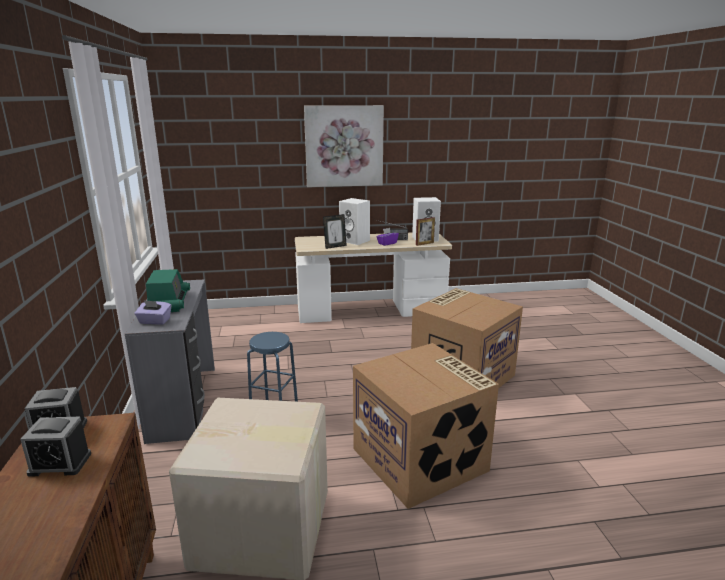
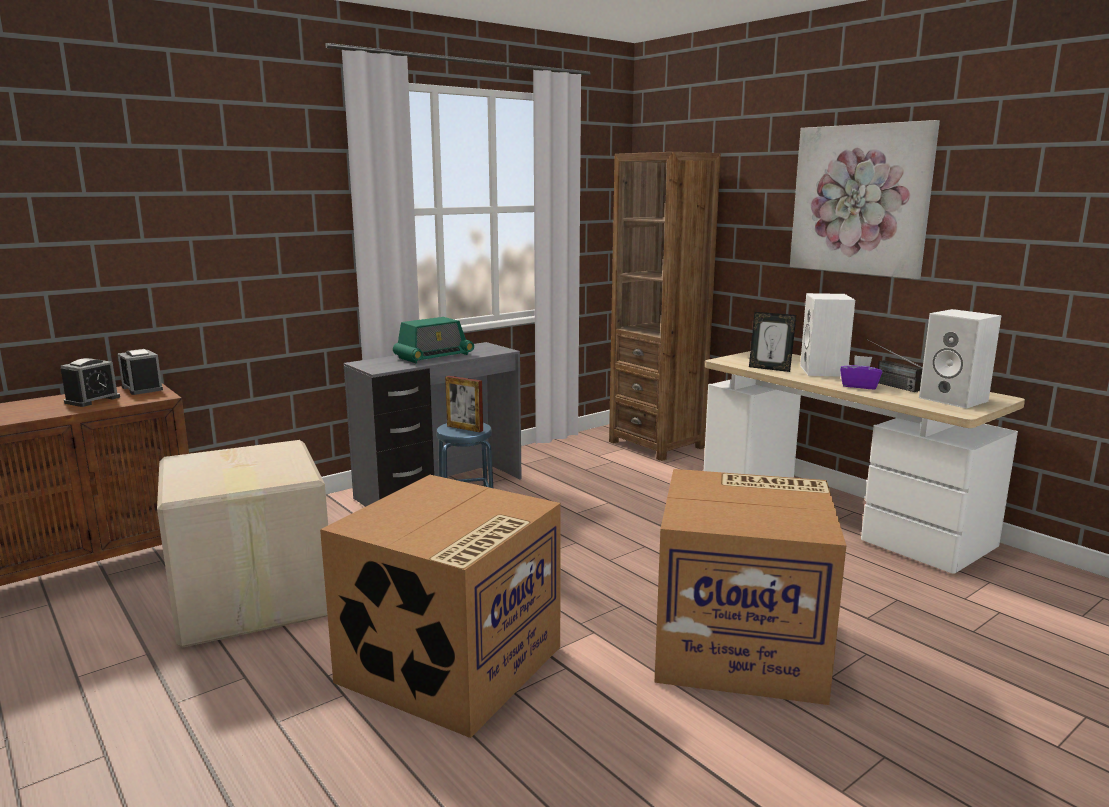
camera: 60 degrees right, 5 degrees down
(60, 463) = (92, 400): alarm clock -> alarm clock turned 120 degrees counterclockwise
(154, 321) = (380, 363): purple tissue box -> none
(232, 316) = (656, 444): none -> brown bookcase
(424, 244) = (923, 403): picture frame -> picture frame (465, 428)

